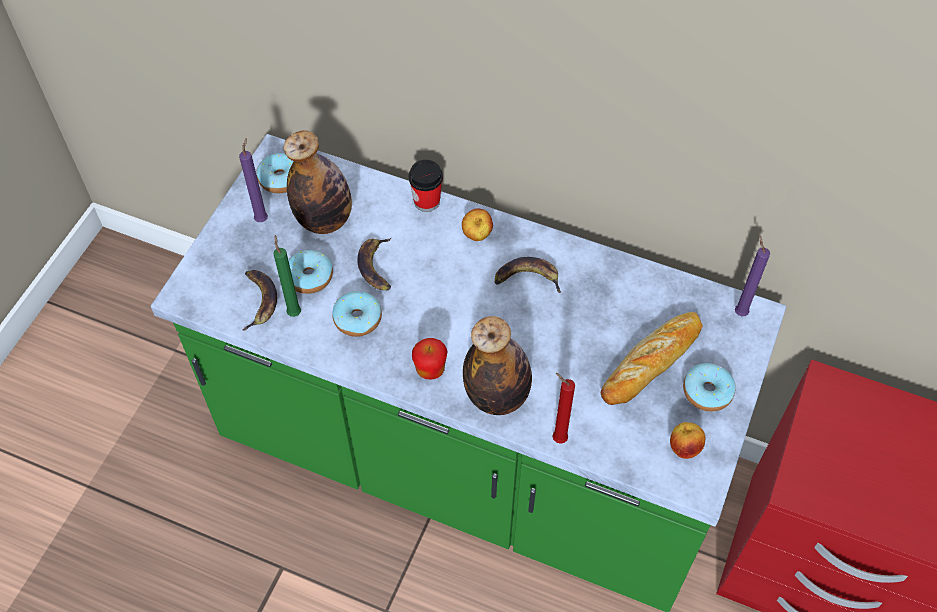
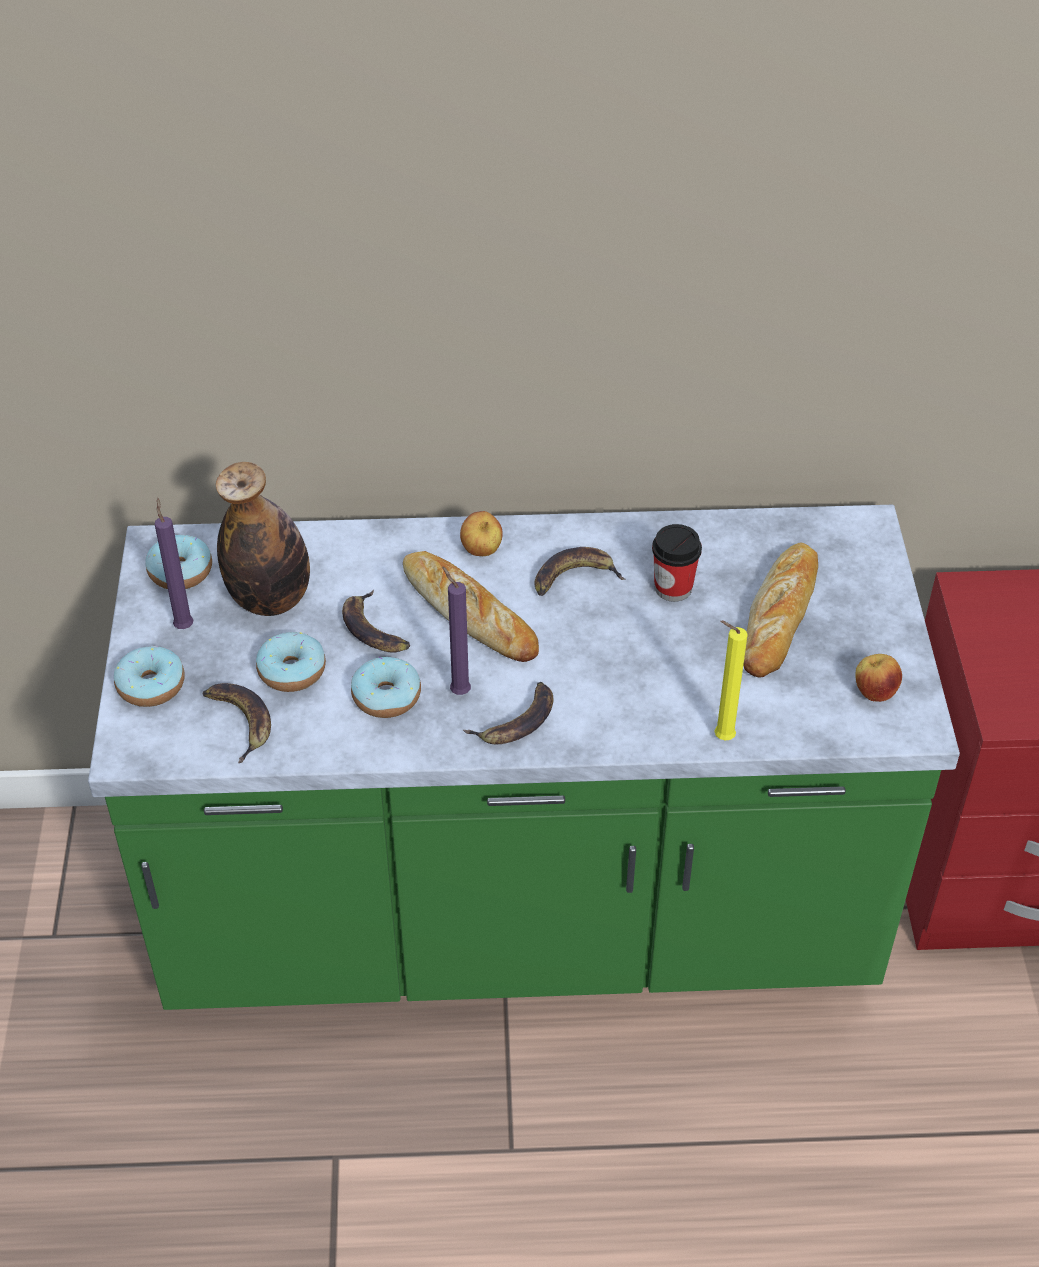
camera: 25 degrees left, 10 degrees down
(294, 311) = (296, 717): green candle -> none
(426, 201) = (393, 535): cup -> cup (673, 588)
(430, 370) = (517, 720): apple -> banana
(444, 278) = (469, 612): none -> bread
(497, 396) = (618, 719): bottle -> none
(557, 438) = (720, 737): red candle -> yellow candle
(707, 392) = (863, 625): donut -> donut (151, 685)
(739, 311) = (846, 528): purple candle -> purple candle (458, 690)

